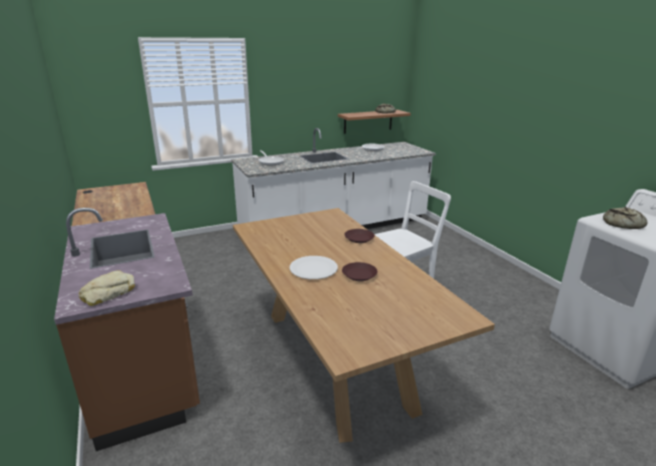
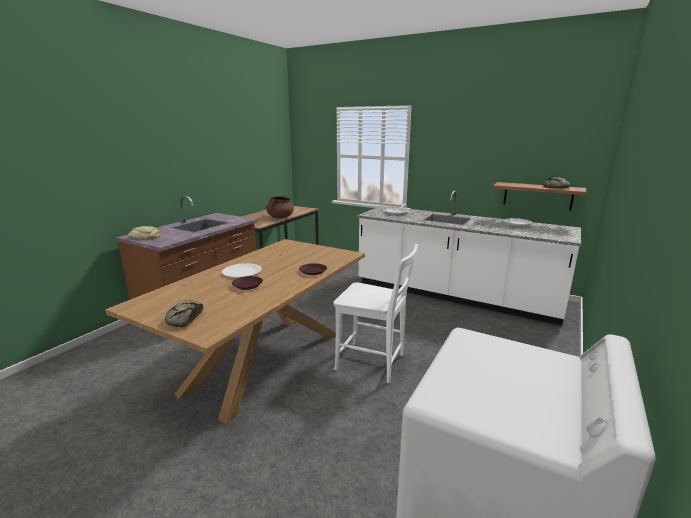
camera: 55 degrees right, 5 degrees down
(136, 205) = (280, 217): none -> brown cooking pot
(623, 224) = (480, 356): bread -> bread (184, 318)

